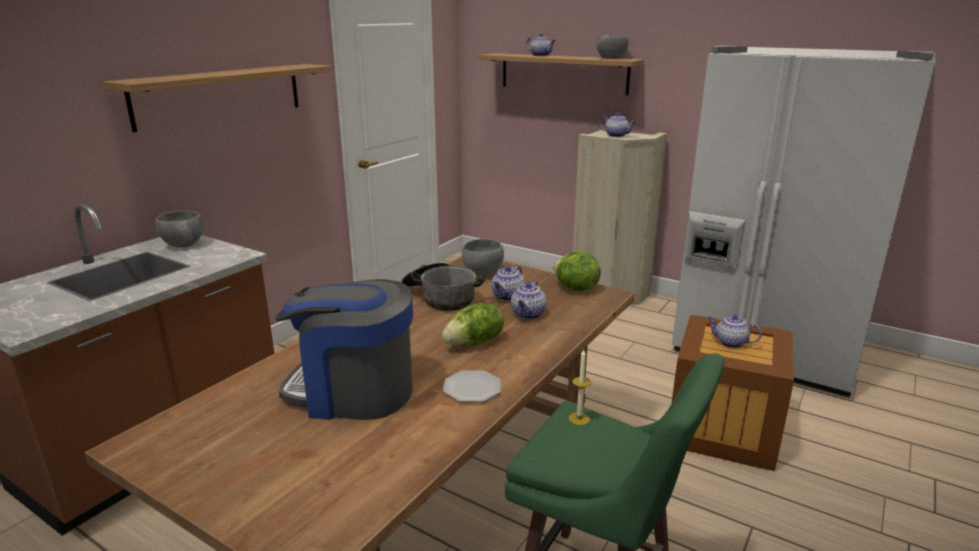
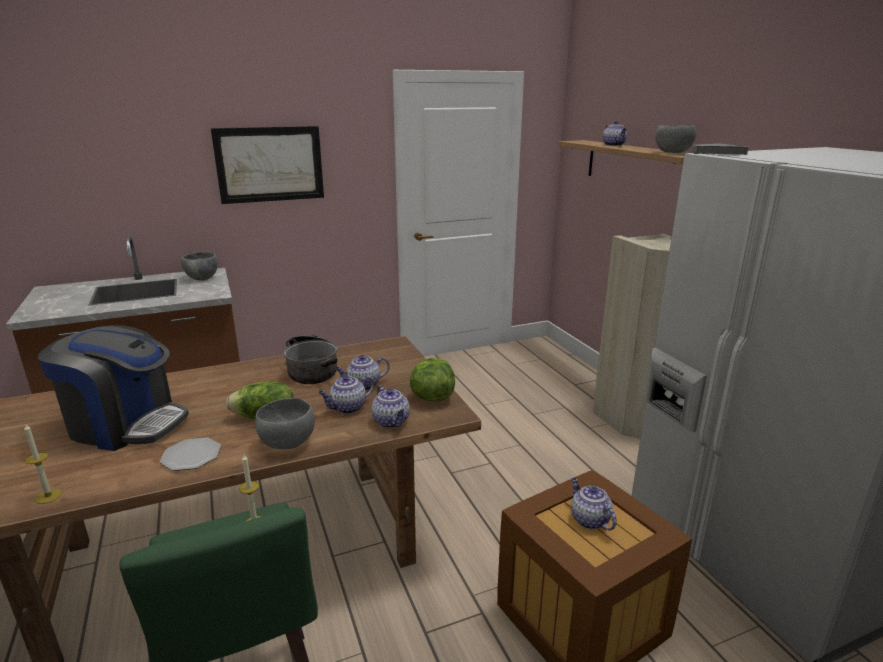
camera: 35 degrees right, 0 degrees up
(220, 95) = (270, 164): shelf -> picture
(353, 392) = (126, 424): coffee machine -> coffee machine turned 150 degrees clockwise
(406, 465) = (48, 496): none -> candle
(483, 273) = (384, 357): grey bowl -> grey bowl (288, 444)
(617, 135) = (652, 243): teapot -> teapot (392, 422)

